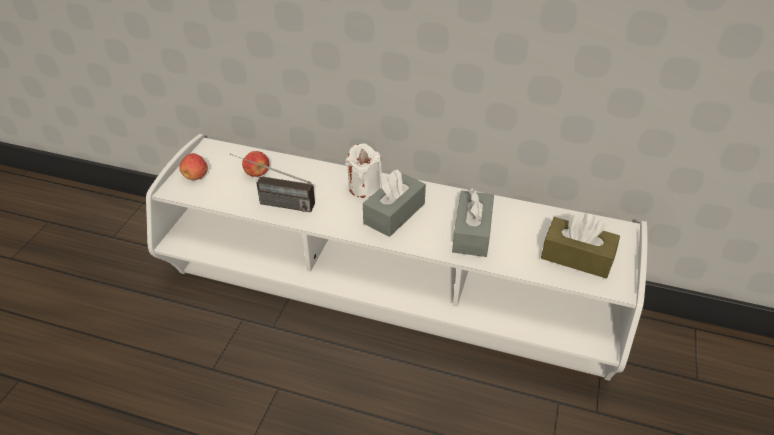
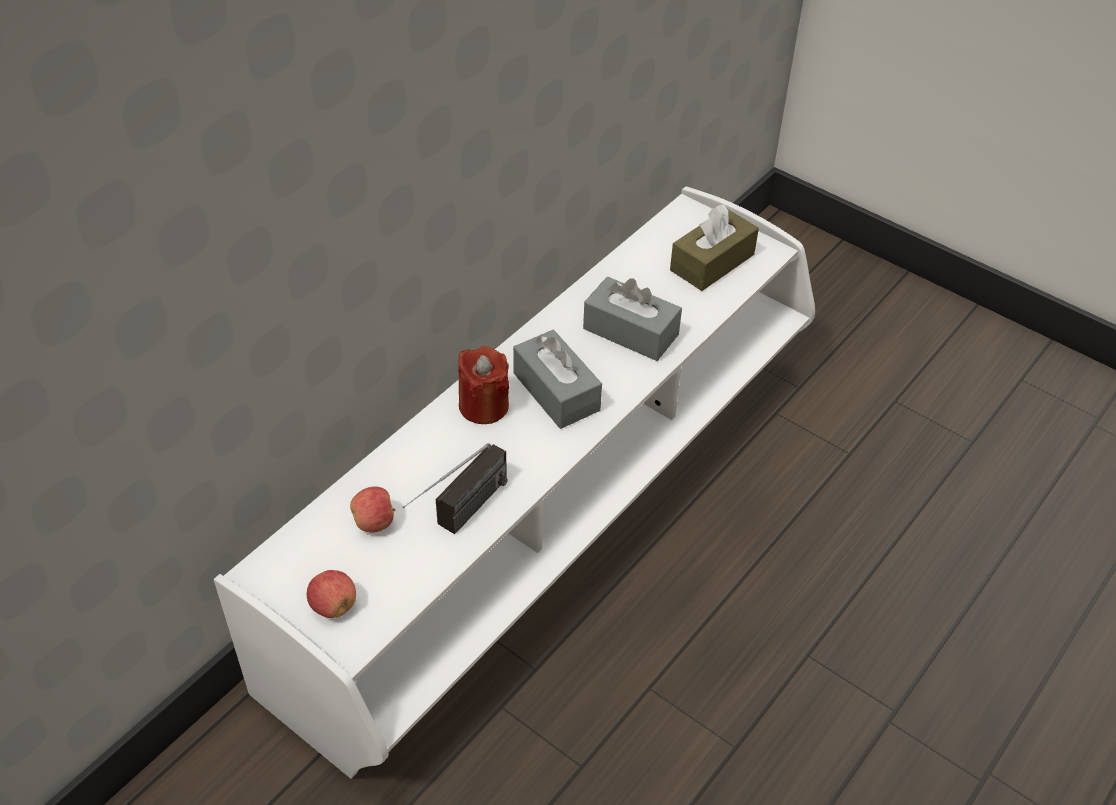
camera: 70 degrees left, 5 degrees up
(364, 187) = (483, 406): white candle -> red candle

